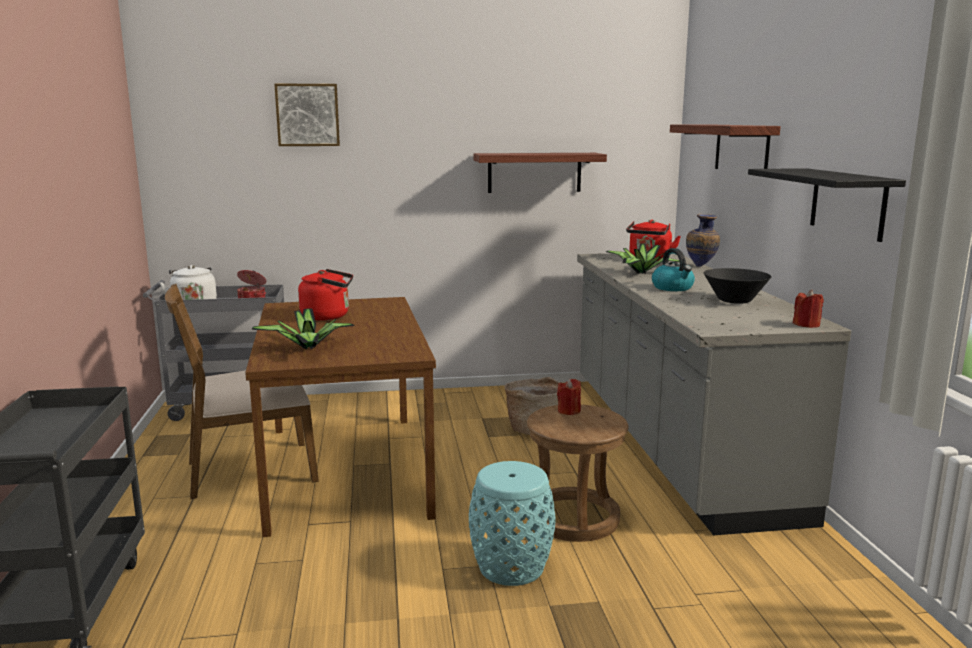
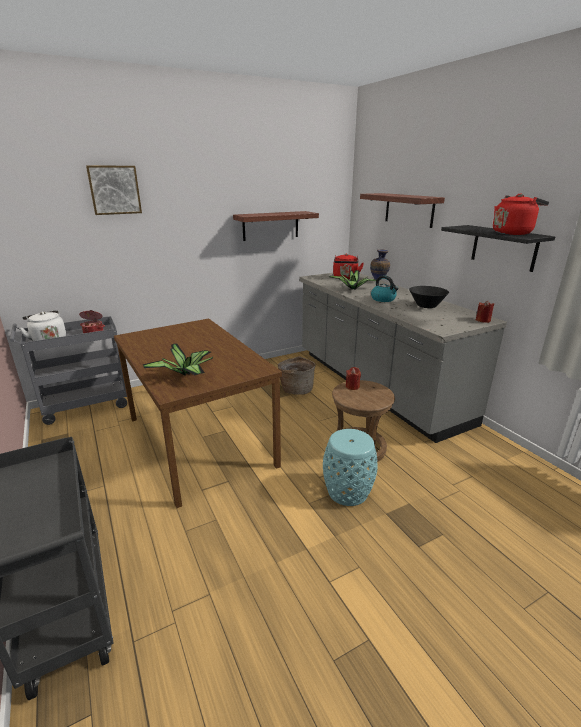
camera: 20 degrees left, 10 degrees up
(250, 470) = (133, 455): brown chair -> none
(328, 316) = (173, 342): red kettle -> red kettle (513, 233)

